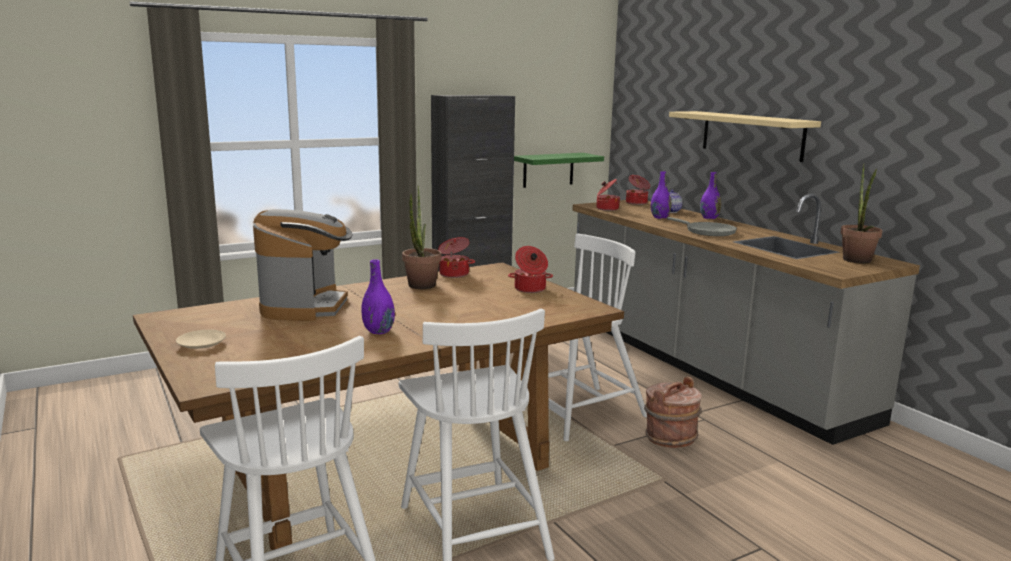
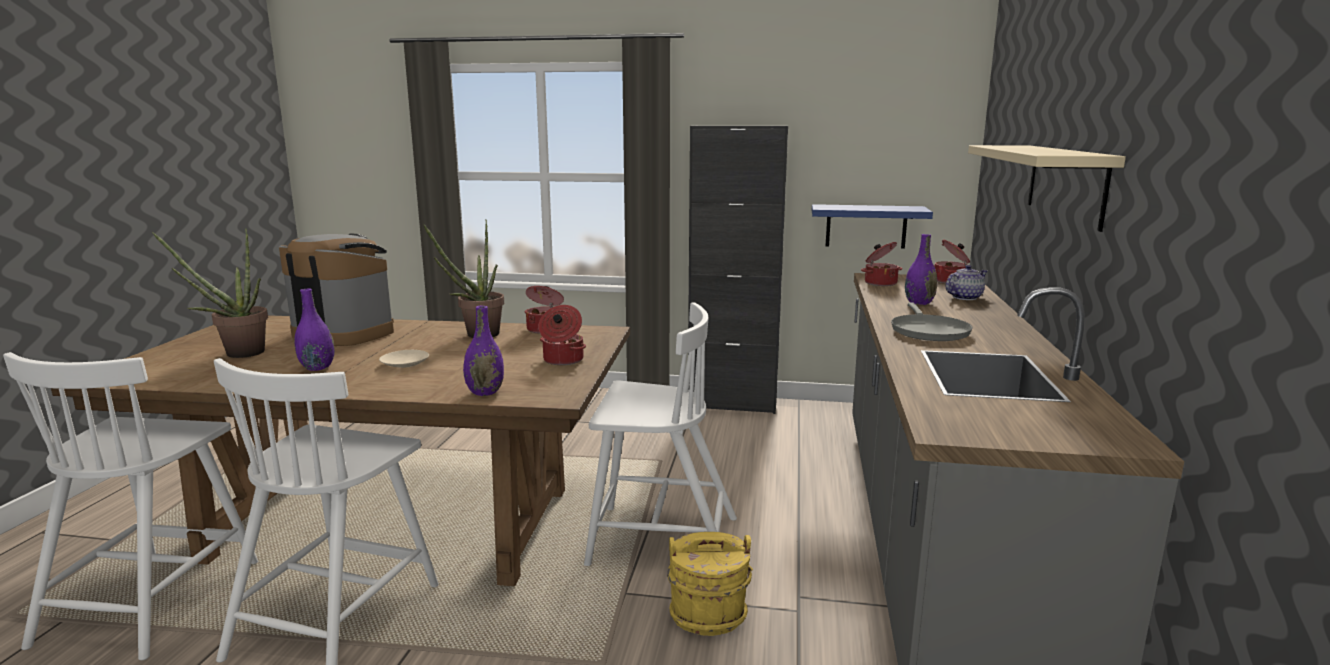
camera: 40 degrees right, 0 degrees up
(202, 344) = (196, 346): beige plate -> beige plate (405, 364)
(305, 306) = (344, 333): coffee machine -> coffee machine turned 105 degrees counterclockwise
(548, 170) = (866, 226): green shelf -> blue shelf
(669, 437) = (708, 614): brown bucket -> yellow bucket
(709, 218) = (998, 314): purple vase -> purple vase (485, 392)
(857, 261) = (1050, 423): potted plant -> potted plant (236, 354)

